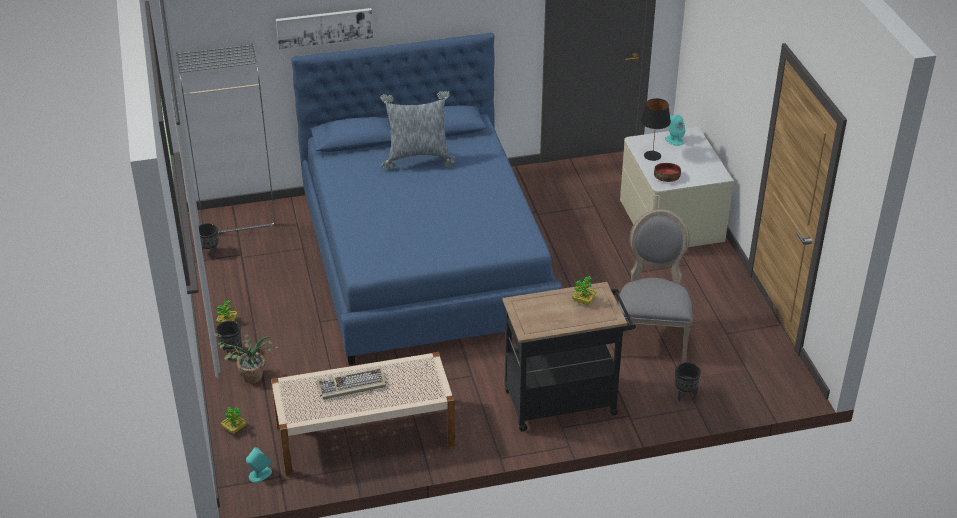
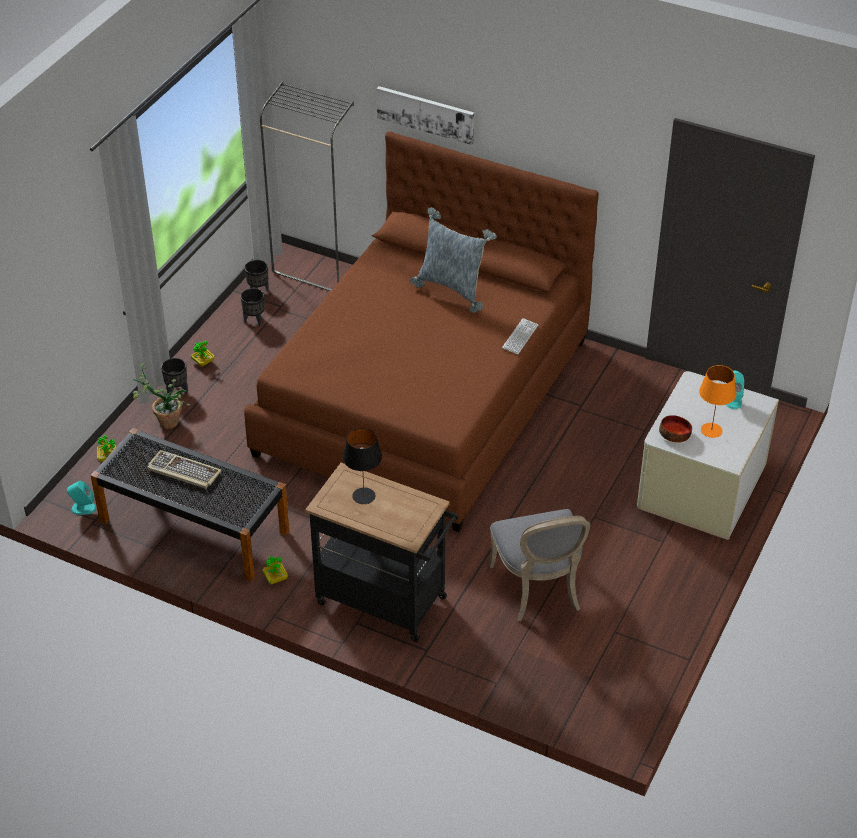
camera: 40 degrees right, 5 degrees up
(365, 436) = (193, 527): beige bench -> black bench
(425, 260) = (424, 397): blue bed -> brown bed
(500, 166) = (520, 337): none -> keyboard
(583, 301) = (405, 507): potted plant -> potted plant (275, 578)
(651, 336) = (539, 589): grey chair -> grey chair turned 120 degrees clockwise
(652, 155) = (689, 404): black table lamp -> black table lamp (364, 496)
(684, 163) = (711, 430): none -> orange table lamp
(685, 395) = (500, 664): black planter -> black planter (255, 320)

